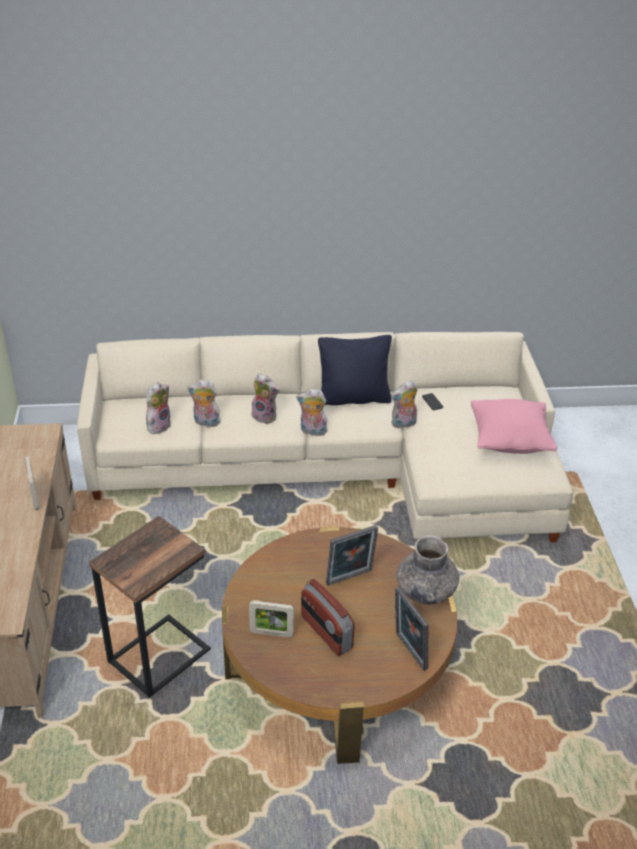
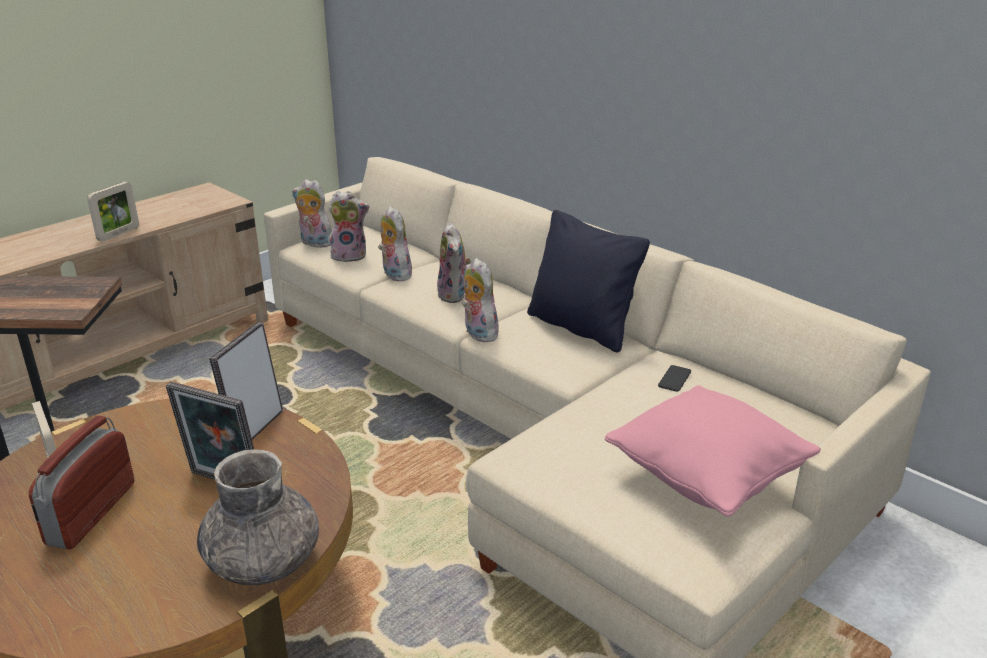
camera: 50 degrees right, 10 degrees down
(403, 424) = (595, 382): plush toy -> plush toy (314, 243)
(408, 652) = (101, 609): picture frame -> picture frame (254, 429)

